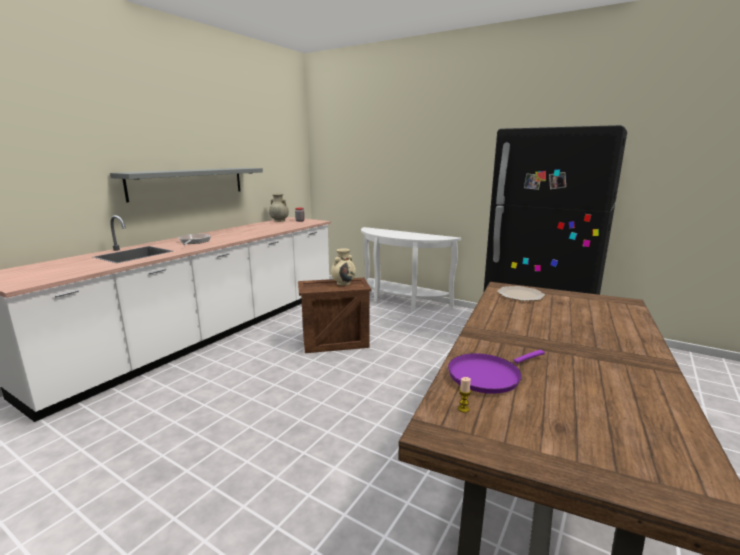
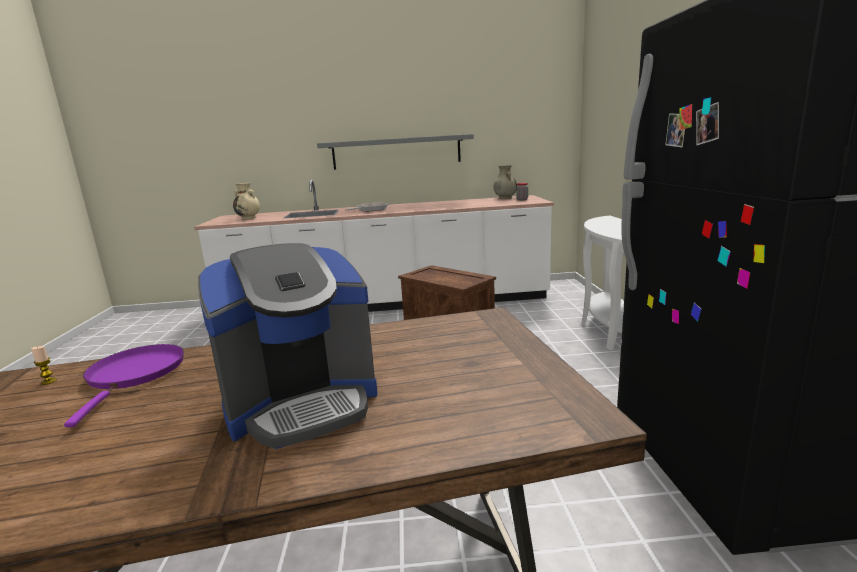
camera: 55 degrees right, 0 degrees up
(343, 283) = (458, 277): beige vase -> beige vase (248, 218)
(487, 375) = (135, 375): purple frying pan -> purple frying pan turned 60 degrees clockwise
(520, 295) = (467, 333): plate -> none
(578, 338) = (302, 403): none -> coffee machine

